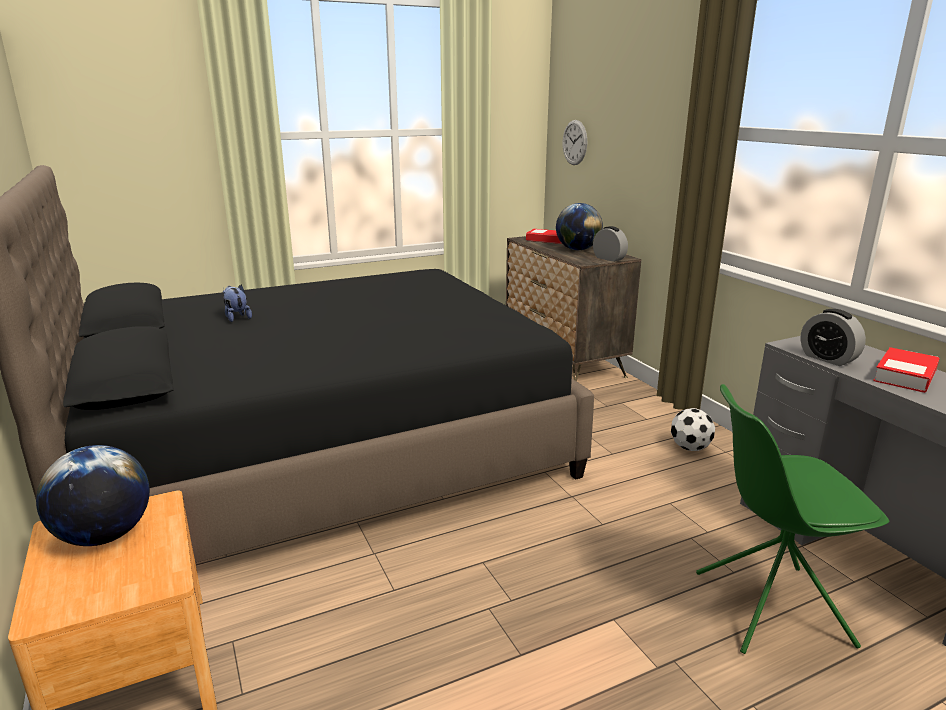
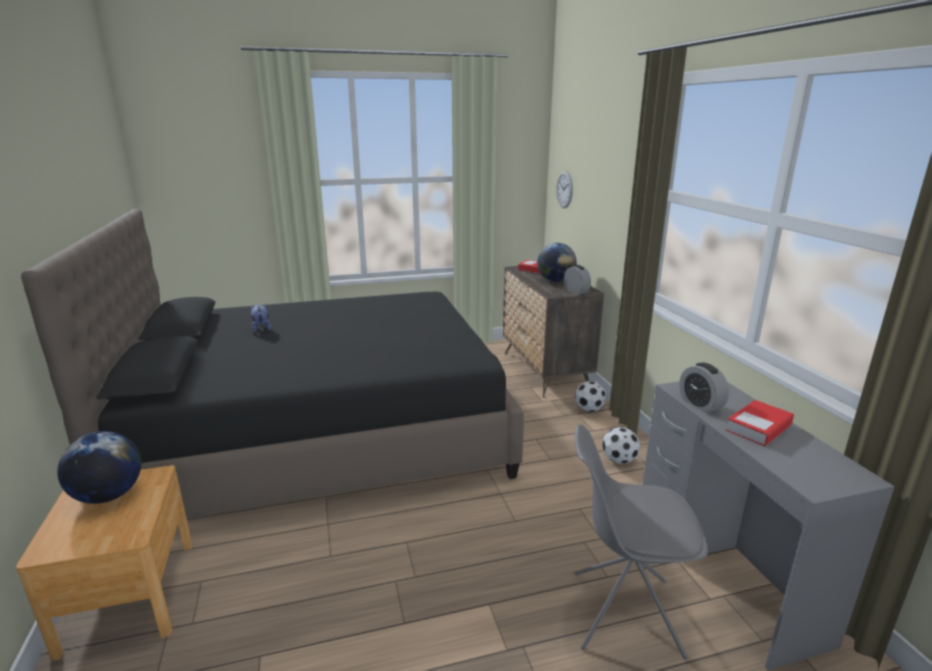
camera: 10 degrees right, 0 degrees up
(633, 397) = (589, 409): none -> football
(768, 608) = (623, 612): green chair -> grey chair

